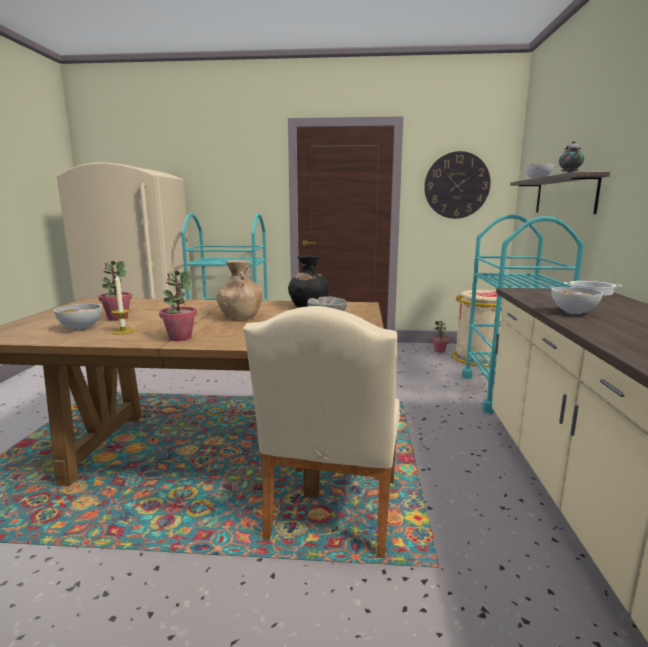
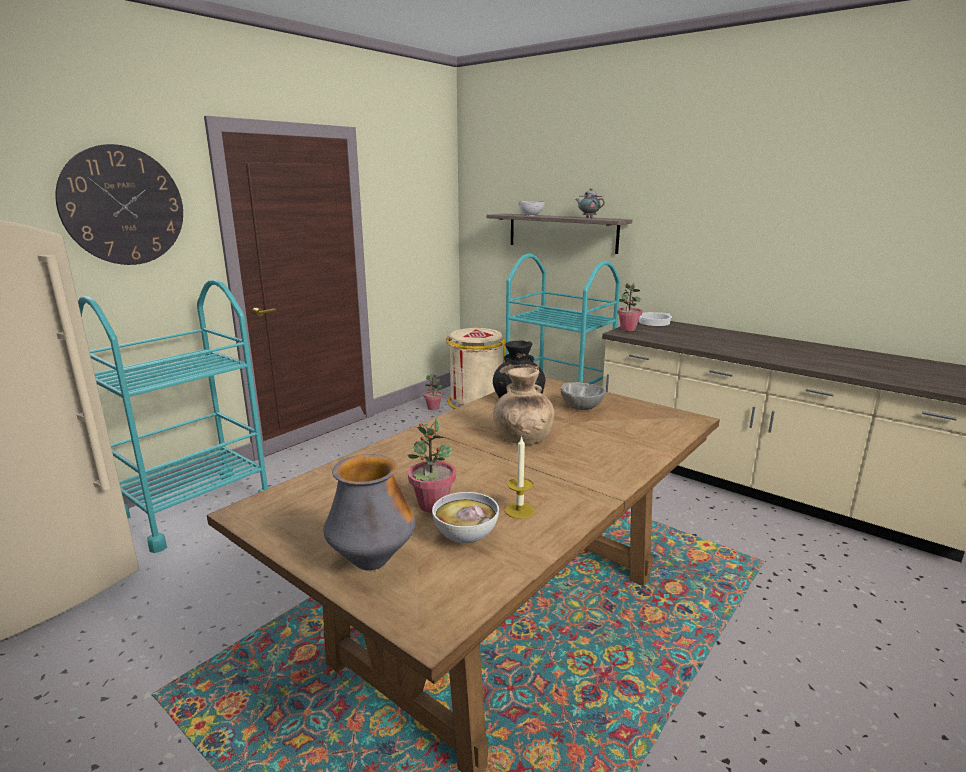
camera: 55 degrees left, 5 degrees up
(46, 321) = (372, 561): none -> vase
(180, 338) = (589, 483): potted plant -> potted plant (628, 329)
(331, 515) = (677, 582): beige chair -> none
(456, 185) = (412, 214): wall clock -> wall clock (123, 206)
(573, 312) = (715, 346): bowl -> none

